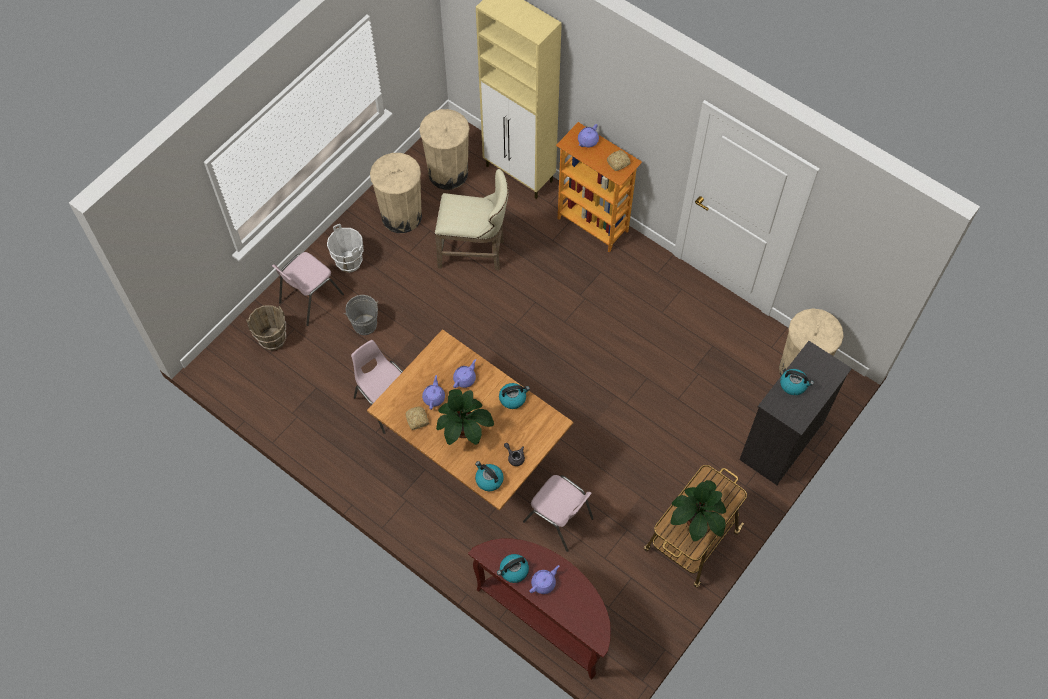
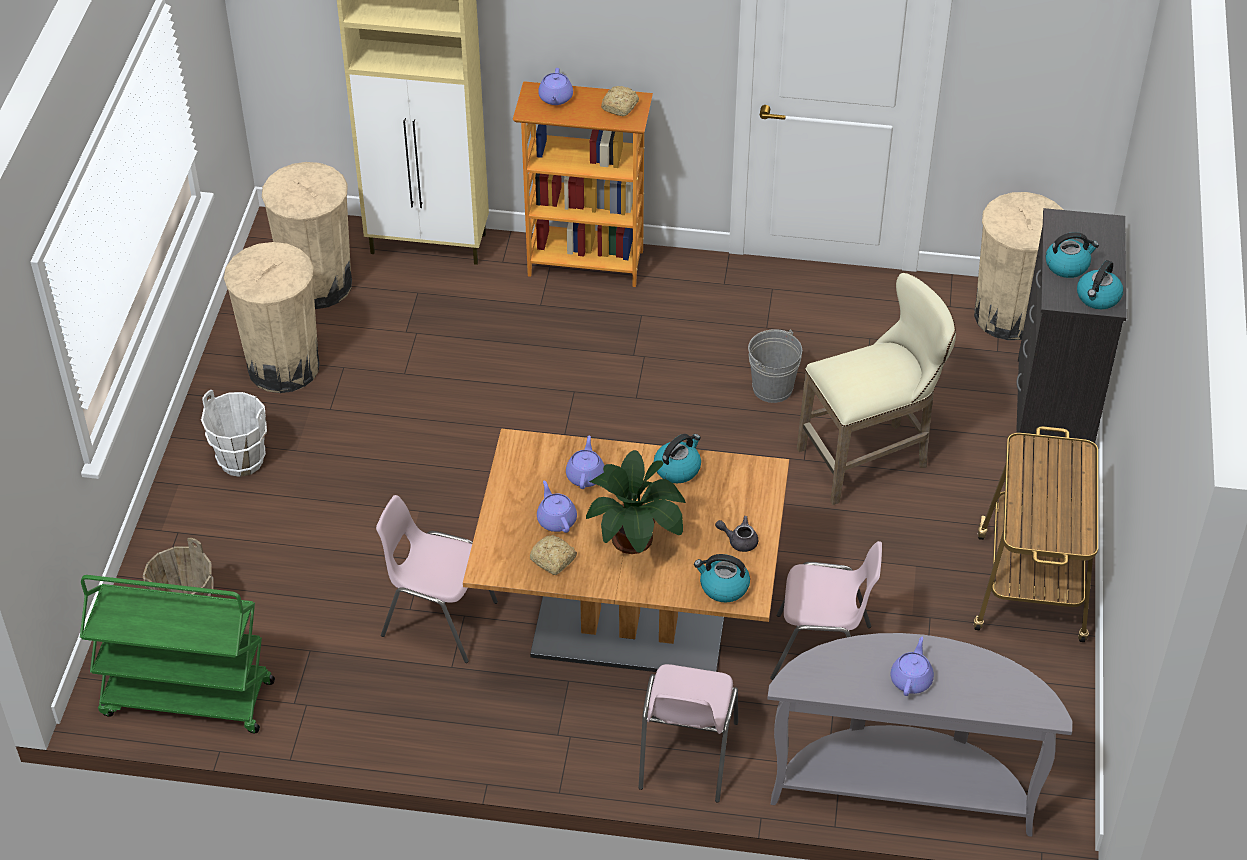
camera: 30 degrees left, 15 degrees down
(246, 384) = (186, 699): none -> green cart
(310, 298) = (211, 534): pink chair -> pink chair (686, 756)
(365, 324) = (328, 531): grey bucket -> grey bucket (772, 388)
(475, 253) = (435, 367): beige stool -> beige stool (870, 459)
(513, 571) = (854, 685): kettle -> kettle (1098, 297)
(547, 617) = (903, 788): brown console table -> grey console table
(696, 521) = (1055, 507): potted plant -> none

